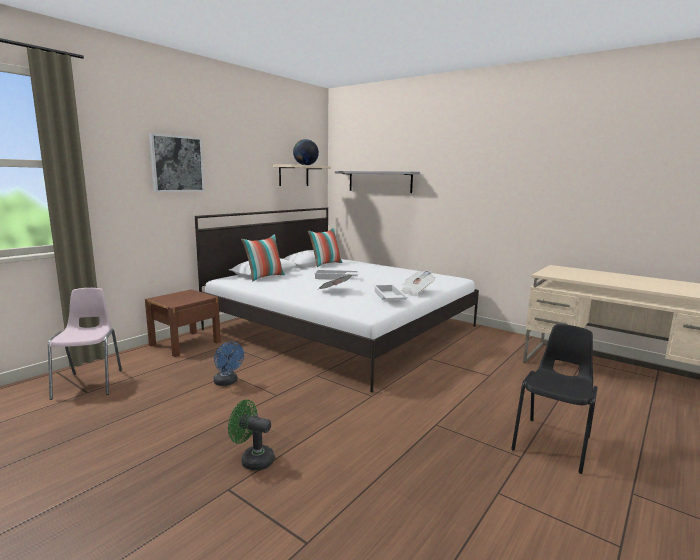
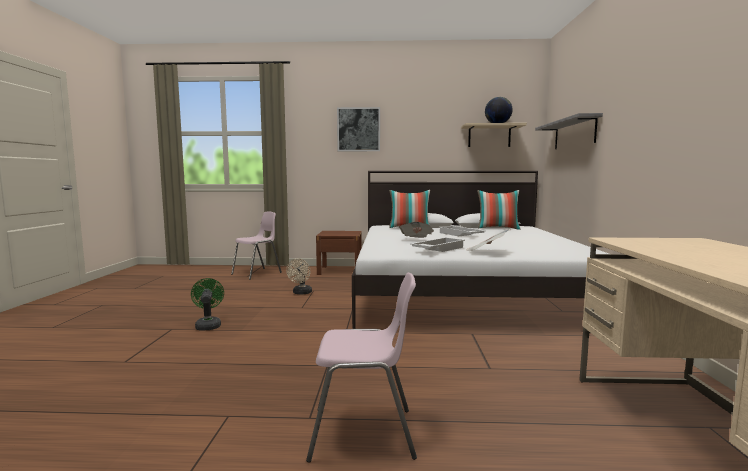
camera: 55 degrees right, 5 degrees down
(227, 382) = (301, 293): blue fan -> beige fan
(553, 443) = (364, 434): black chair -> pink chair

